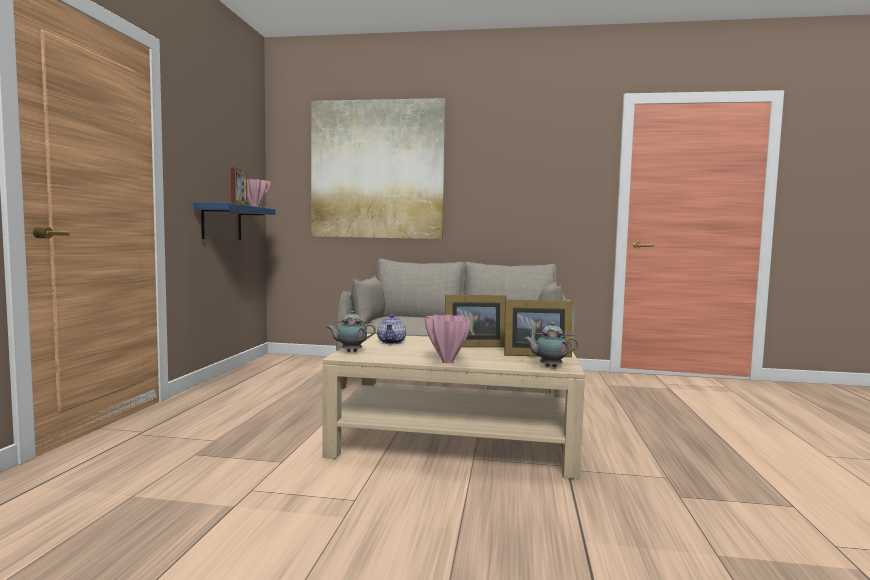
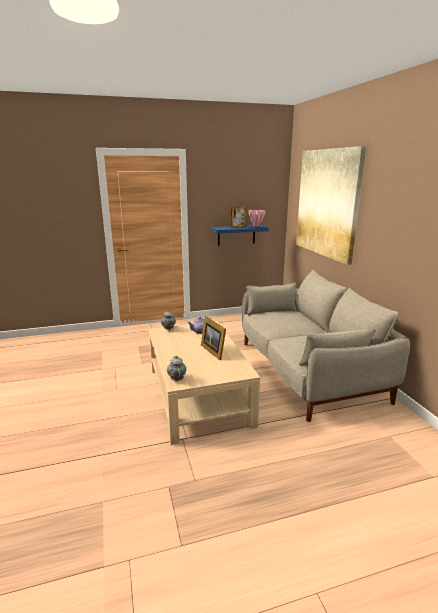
camera: 65 degrees right, 15 degrees up
(447, 362) = (165, 352): pink vase -> none
(534, 354) = (207, 371): picture frame -> none

